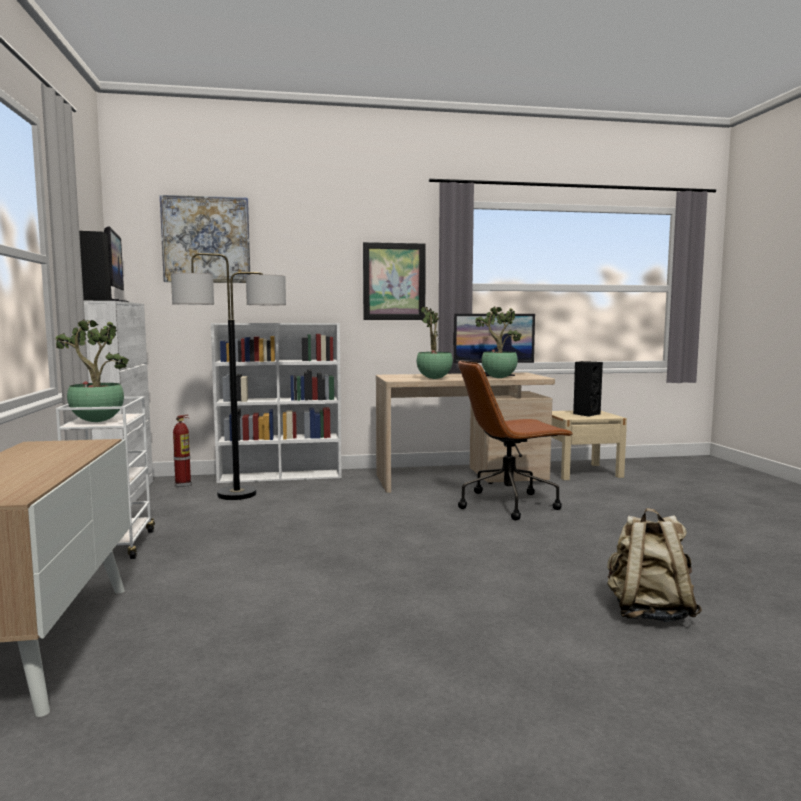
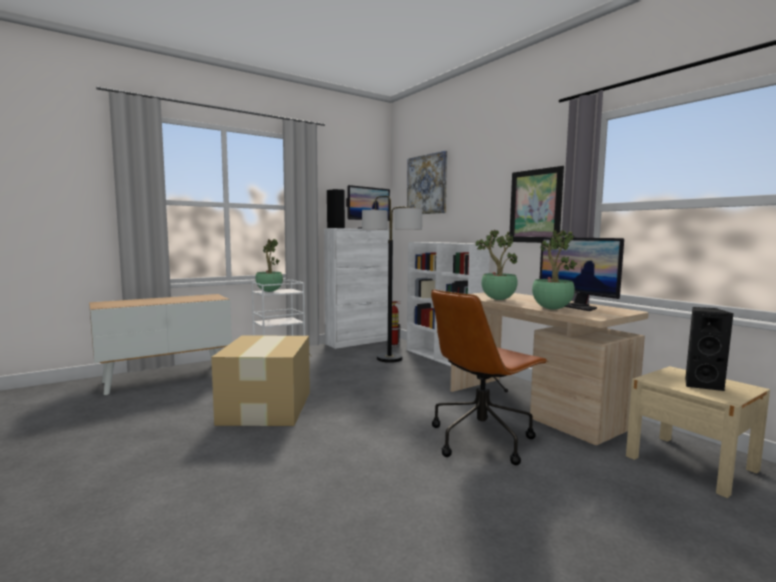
camera: 65 degrees right, 0 degrees up
(330, 572) = (267, 407): none -> cardboard box
(509, 504) = (482, 439): brown office chair -> brown office chair turned 90 degrees counterclockwise
(648, 613) = (221, 539): beige backpack -> none

